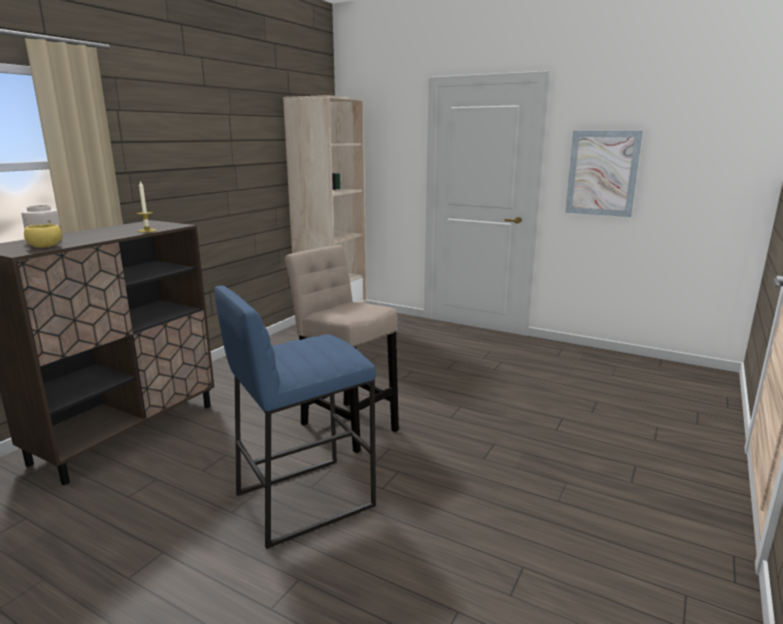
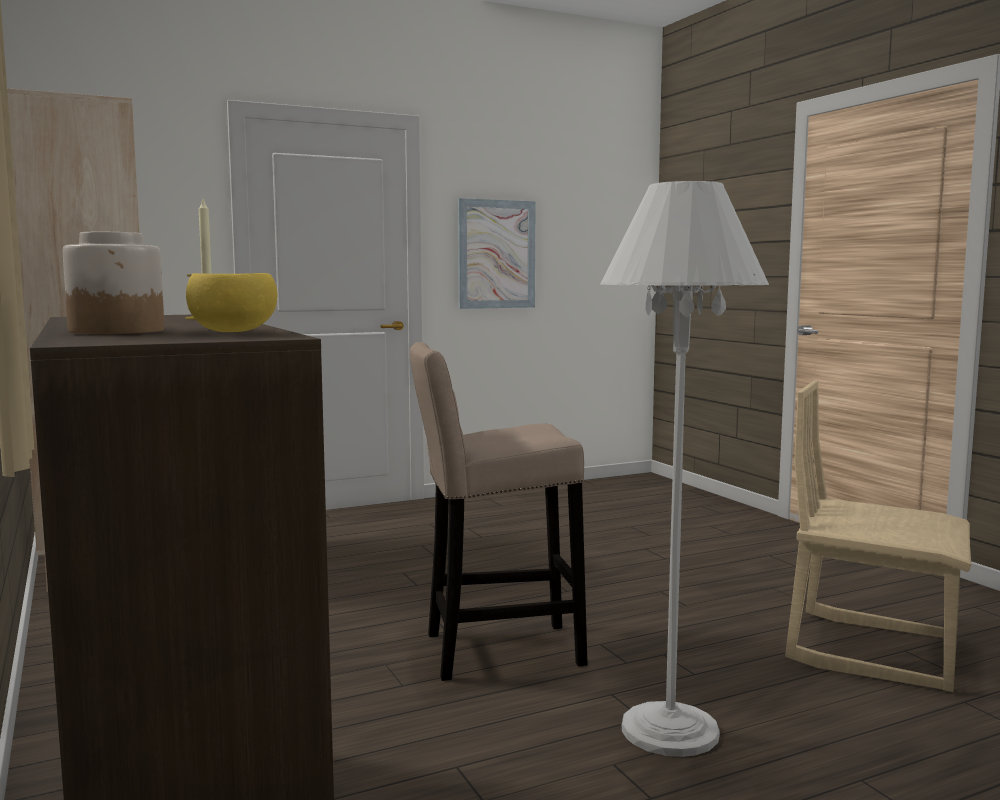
camera: 55 degrees left, 10 degrees down
(304, 499) = (670, 730): blue stool -> white floor lamp
(505, 550) = (872, 649): none -> beige chair

